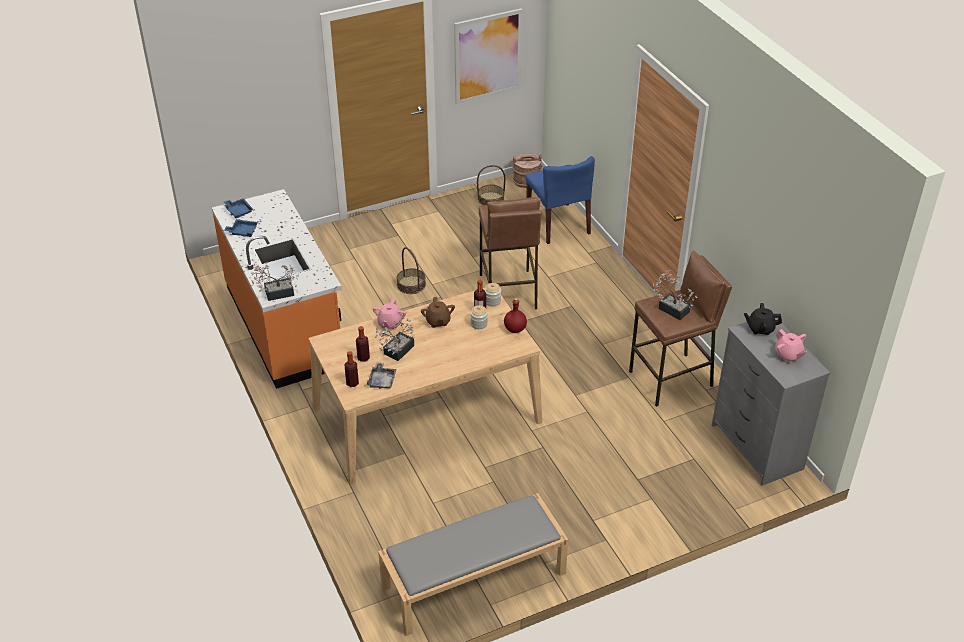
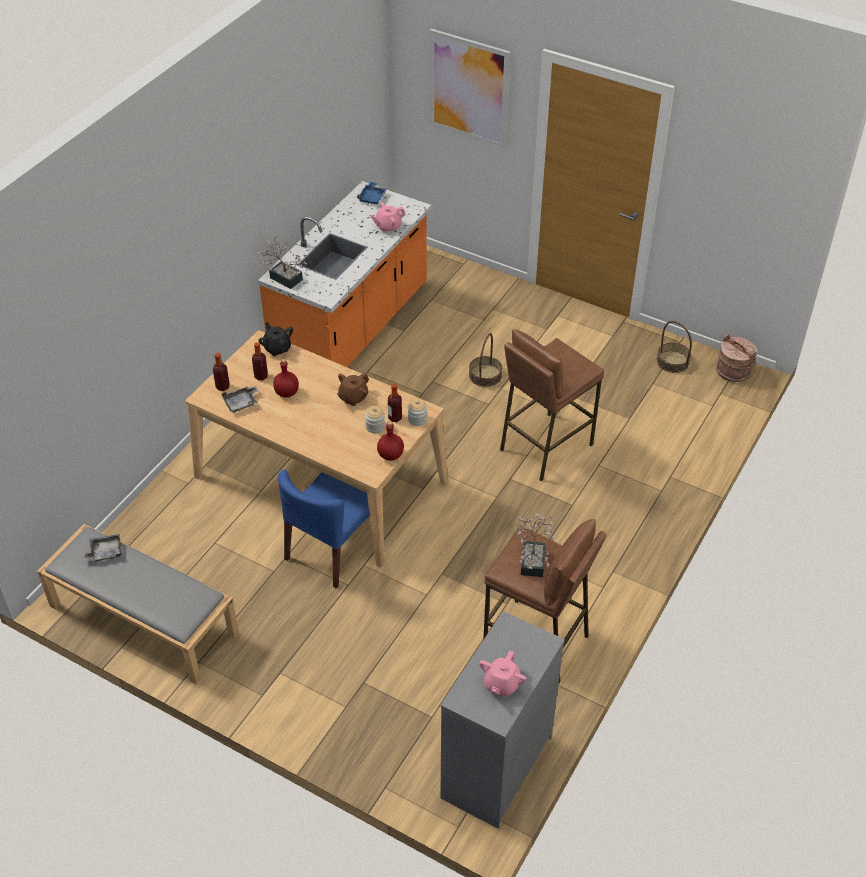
camera: 55 degrees right, 5 degrees up
(243, 231) = (347, 215): blue tray -> none
(390, 323) = (322, 368): pink teapot -> pink teapot (388, 226)
(396, 352) = (287, 392): potted plant -> red bottle
(429, 546) = (104, 552): none -> grey tray
(487, 56) = (729, 200): picture -> picture (469, 88)
(558, 223) = (691, 430): blue chair -> blue chair (332, 549)
(760, 329) = (526, 640): black teapot -> black teapot (277, 348)

